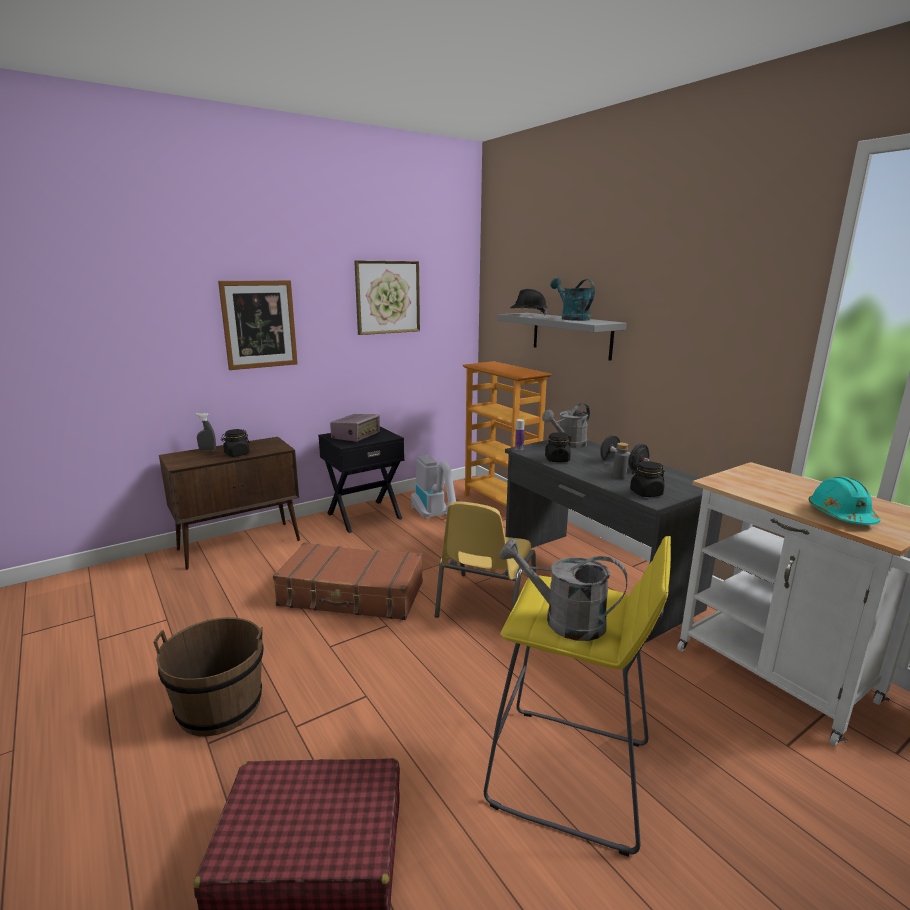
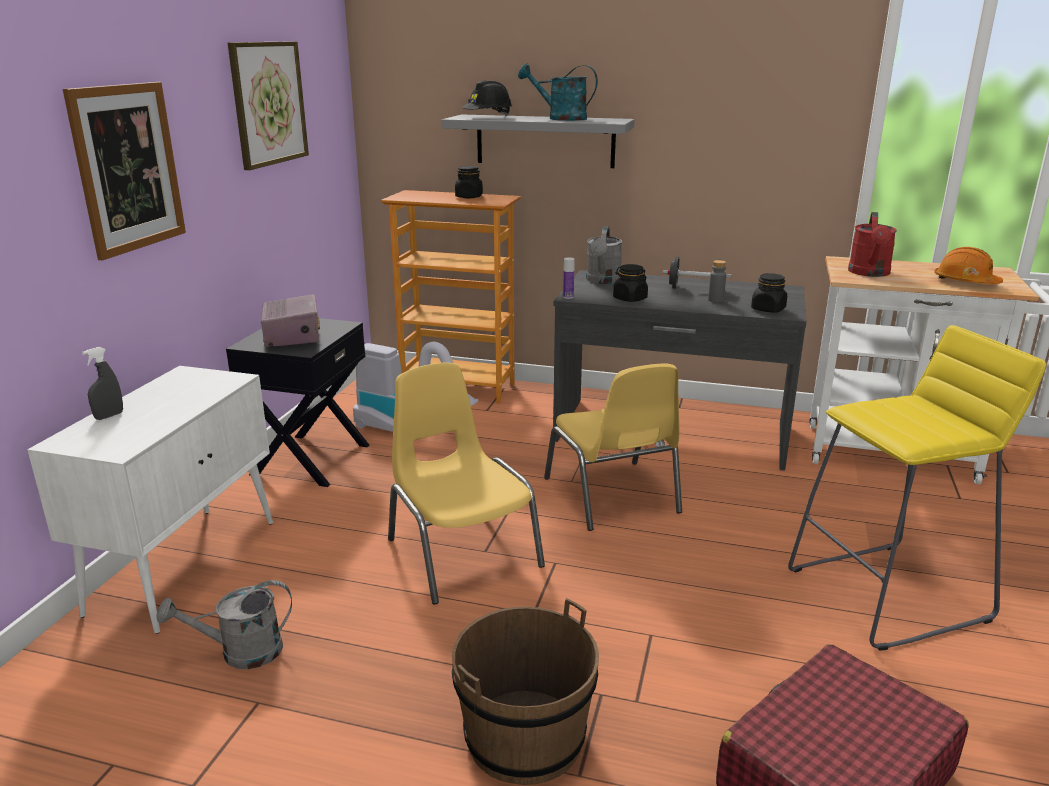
camera: 40 degrees left, 5 degrees up
(237, 454) = (180, 406): black jar -> black jar (469, 197)
(241, 544) = (186, 565): brown cabinet -> white cabinet
(352, 595) = (461, 552): brown suitcase -> yellow chair
(563, 621) = (931, 430): grey watering can -> grey watering can (240, 653)
(751, 483) = (869, 273): none -> red watering can
(840, 515) = (965, 282): turquoise hard hat -> orange hard hat

